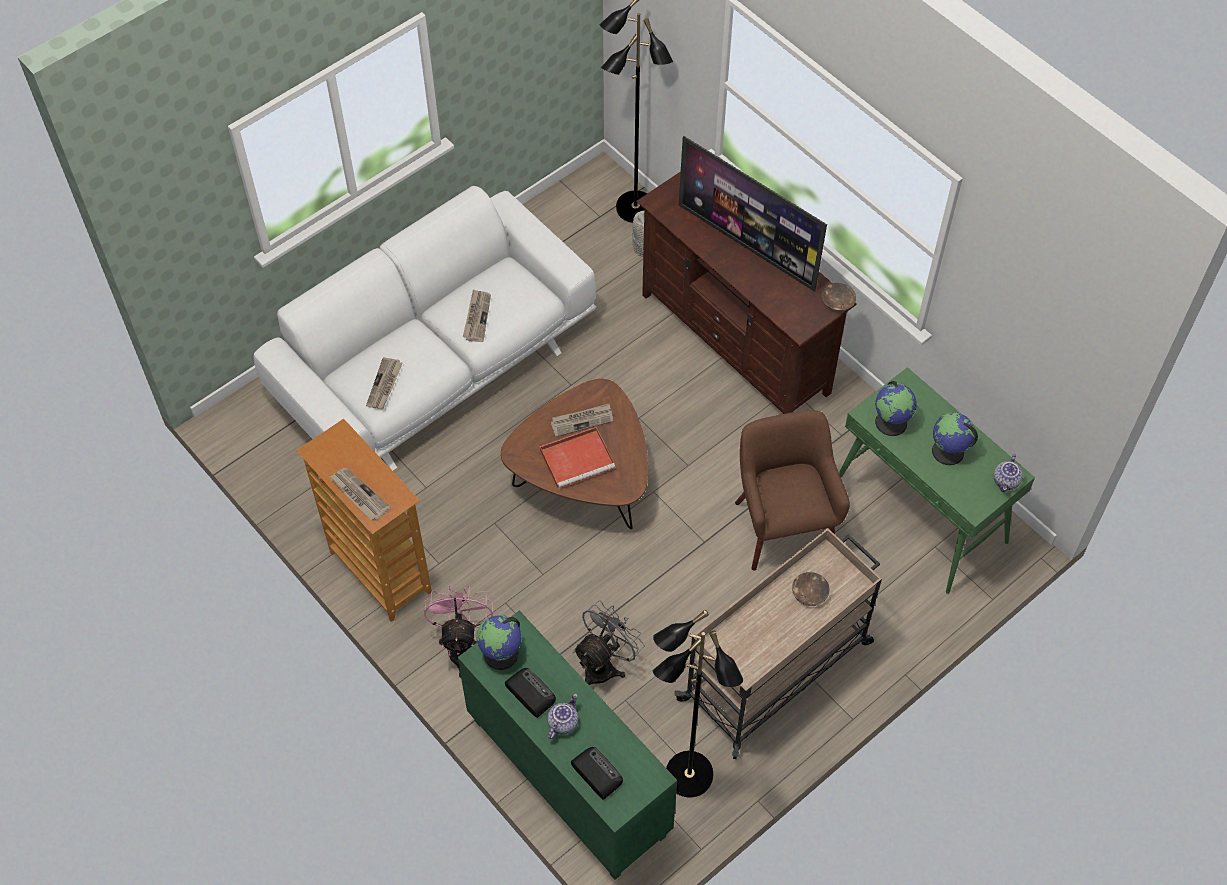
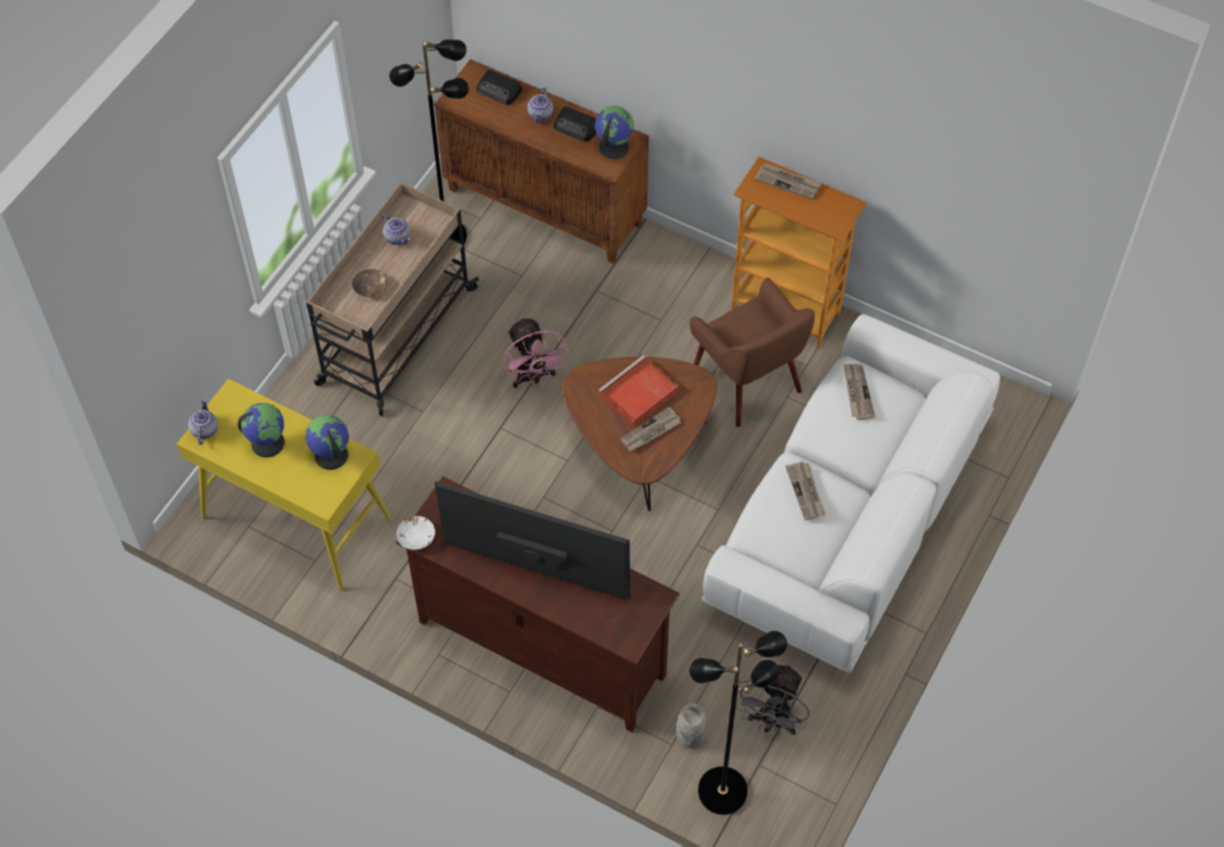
camera: 160 degrees right, 0 degrees up
(462, 645) = (681, 275): pink fan -> pink fan (533, 377)
(566, 778) = (546, 206): green cabinet -> brown cabinet
(604, 665) = (550, 296): grey fan -> grey fan (772, 722)
(764, 641) = (398, 237): none -> teapot
(783, 526) = (429, 466): brown armchair -> brown armchair (747, 382)
(837, 301) = (417, 537): brown bowl -> white bowl
(920, 515) = (295, 519): green console table -> yellow console table

